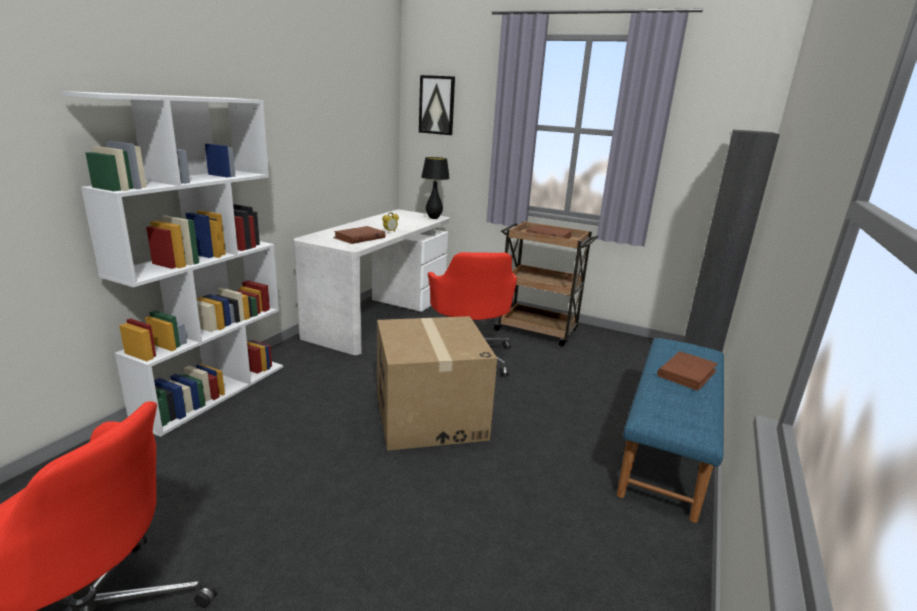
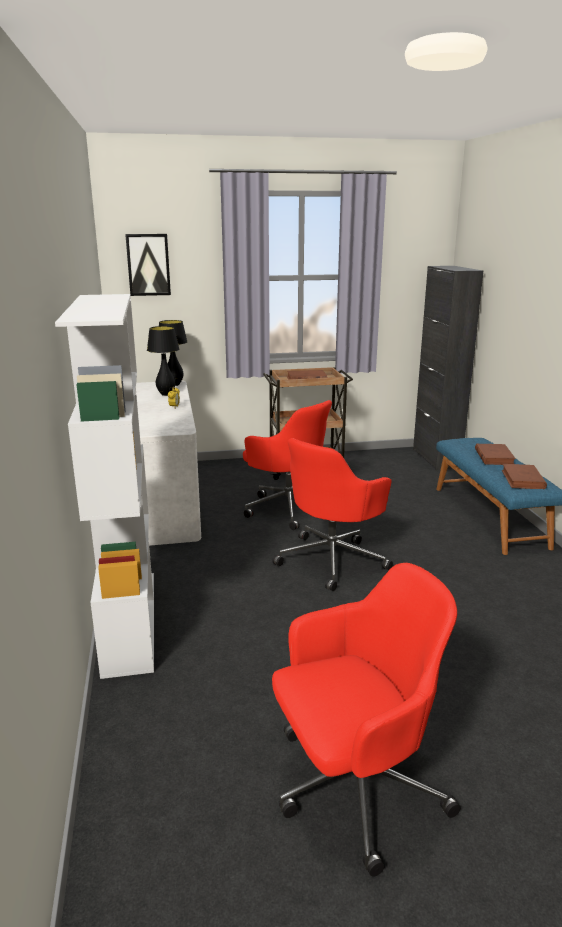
camera: 35 degrees left, 0 degrees up
(359, 238) = (164, 420): brown book -> brown book (523, 479)
(409, 222) = (166, 394): none -> black table lamp
(429, 416) = (332, 559): cardboard box -> red office chair

